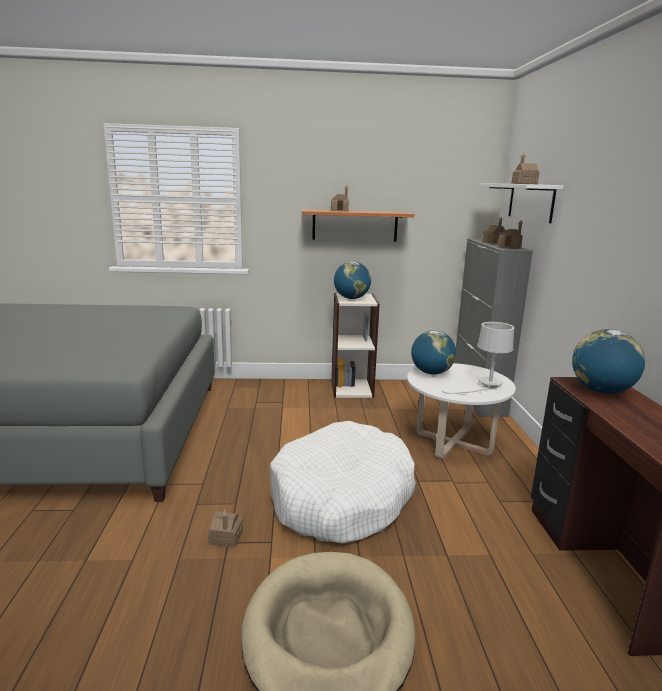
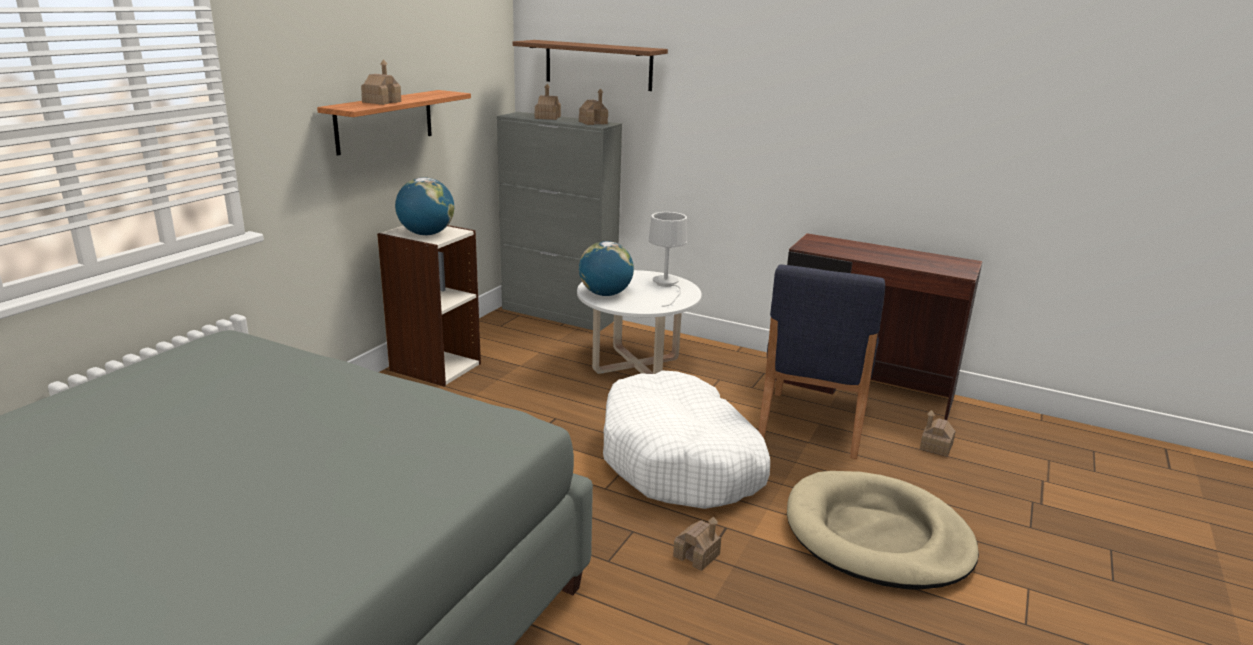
camera: 60 degrees left, 5 degrees up
(481, 550) = (811, 424): none -> blue chair
(524, 183) = (612, 46): toy house -> toy house (935, 447)
(530, 202) = (598, 65): white shelf -> brown shelf
(601, 391) = (832, 246): globe -> none

